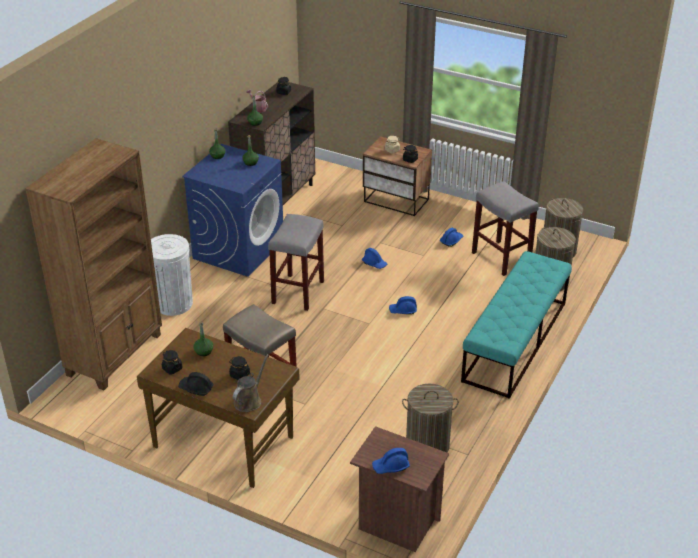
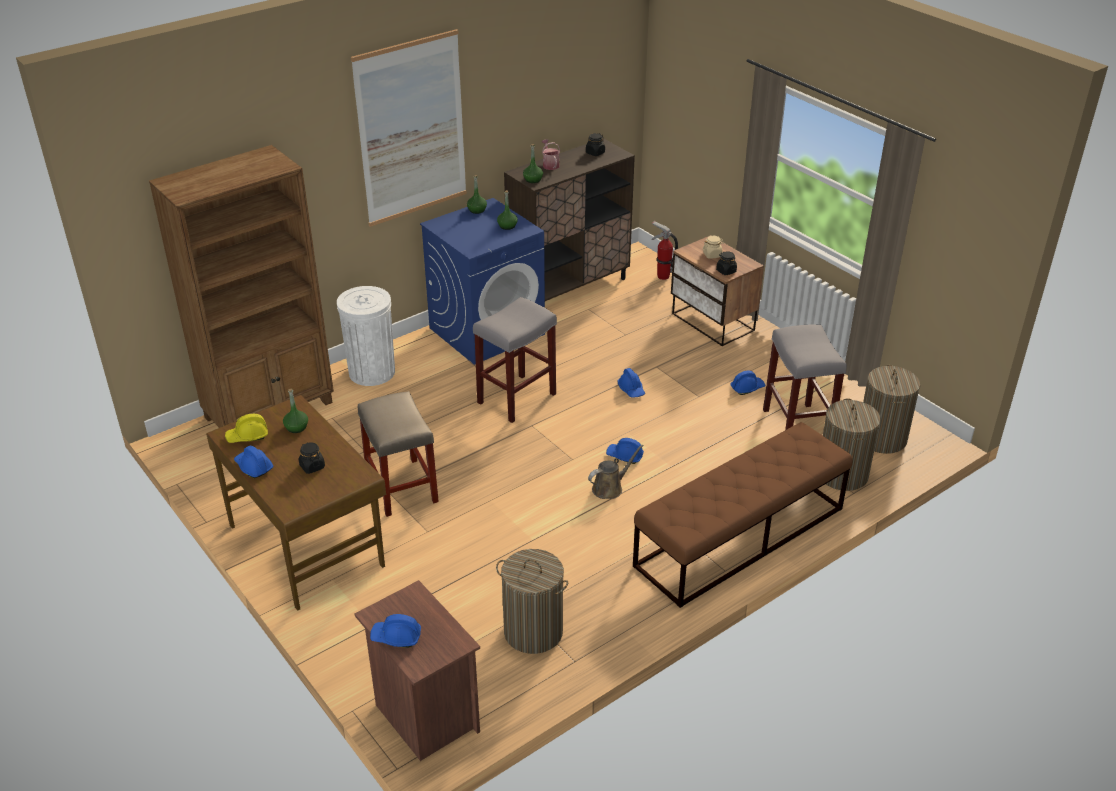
camera: 25 degrees right, 0 degrees up
(172, 368) = (247, 436): black jar -> yellow hard hat
(173, 103) = (411, 129): none -> picture
(196, 388) = (253, 467): black hard hat -> blue hard hat
(249, 400) = (298, 500): brown watering can -> brown watering can (610, 488)
(338, 176) = (662, 276): none -> fire extinguisher
(515, 341) = (739, 537): turquoise bench -> brown bench

